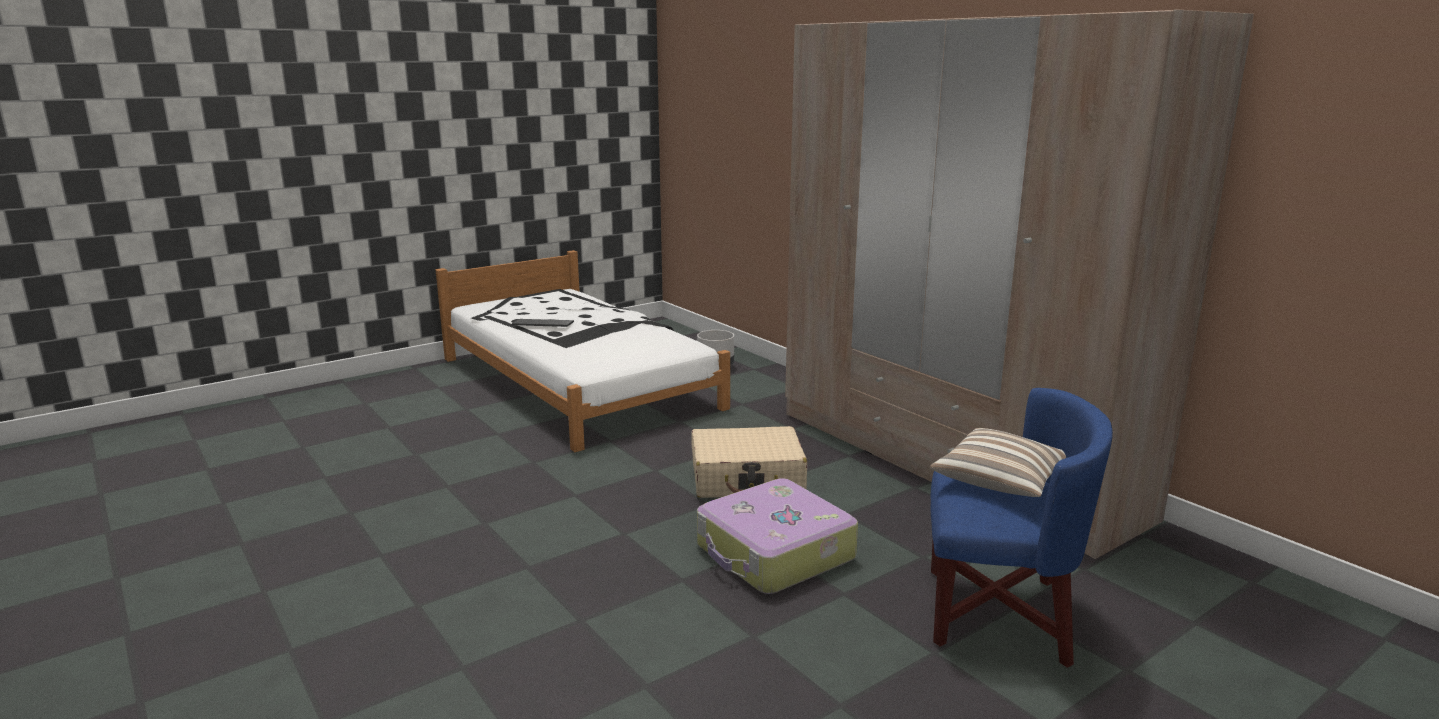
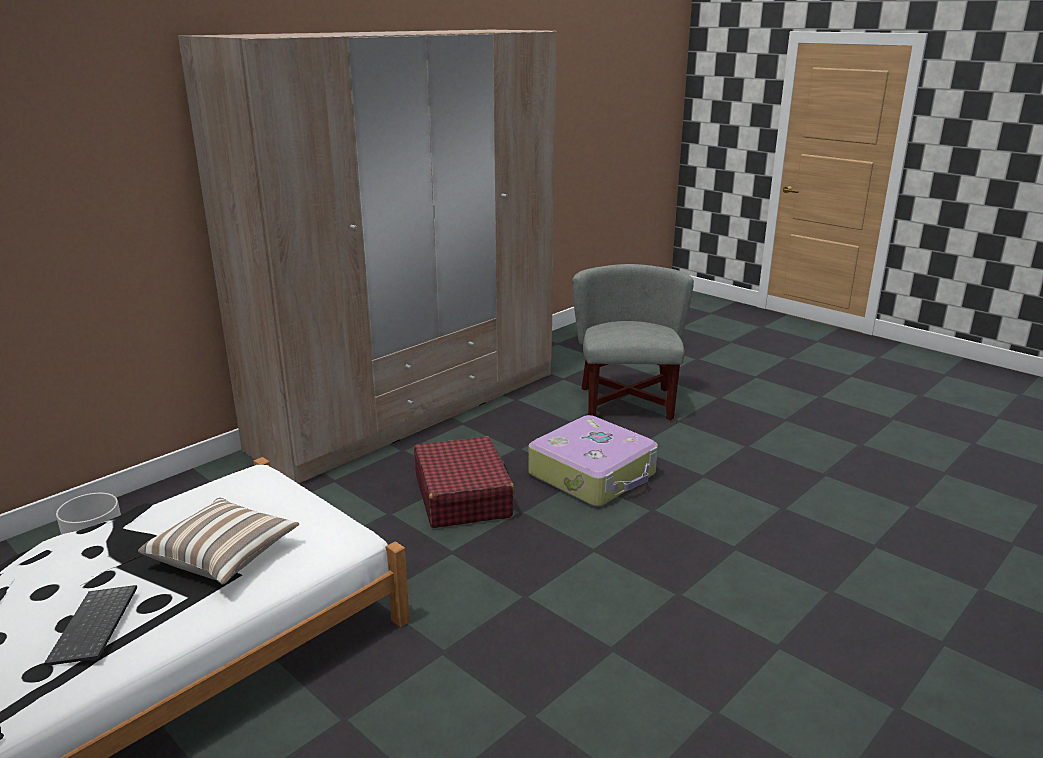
camera: 100 degrees left, 5 degrees up
(747, 479) = (463, 496): beige suitcase -> red suitcase
(999, 614) = (627, 403): blue armchair -> grey armchair
(1001, 482) = (616, 329): pillow -> pillow (224, 556)

